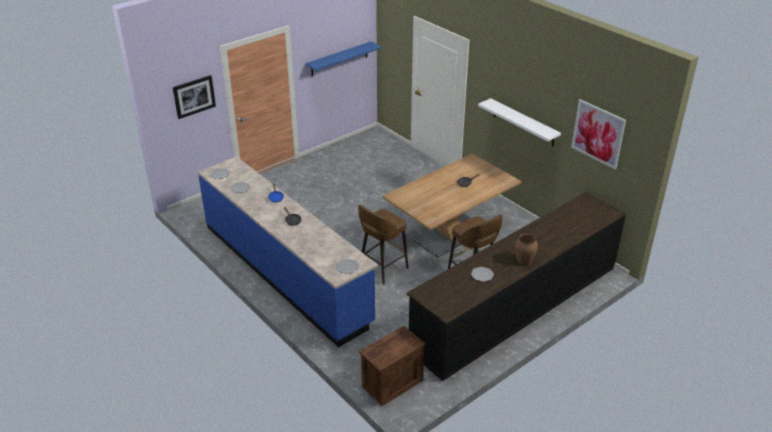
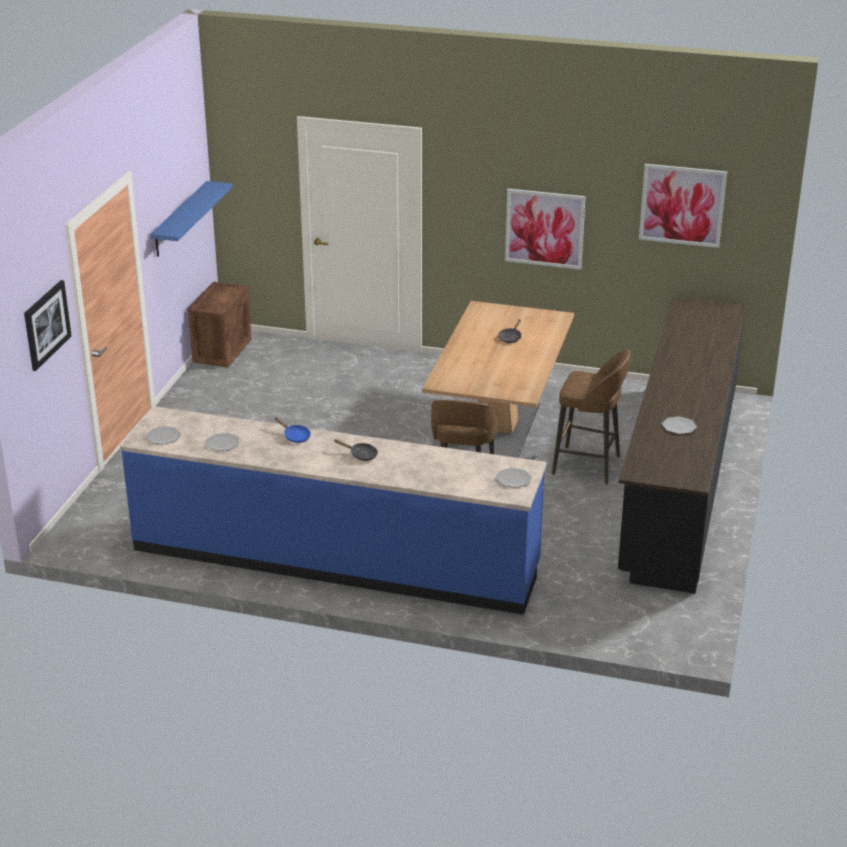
camera: 35 degrees left, 5 degrees down
(392, 383) = (640, 622): crate -> crate (221, 350)
(523, 123) = (544, 228): white shelf -> picture
(524, 260) = (704, 393): brown vase -> none

